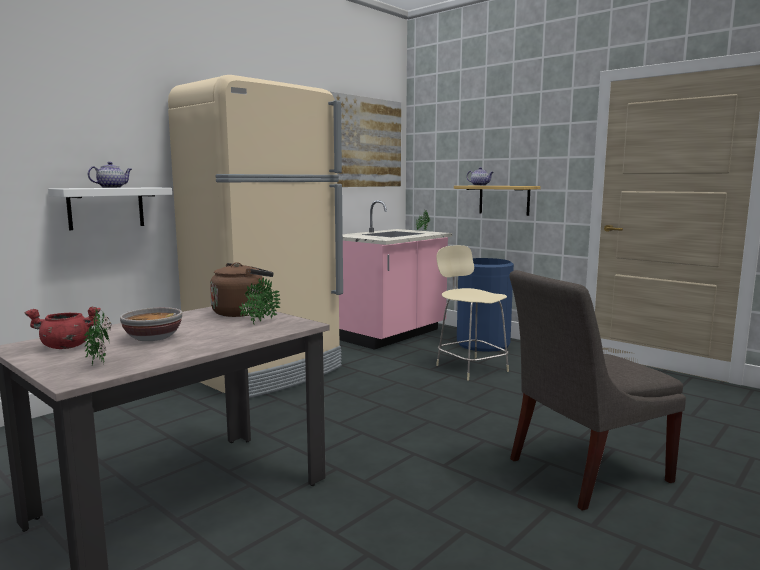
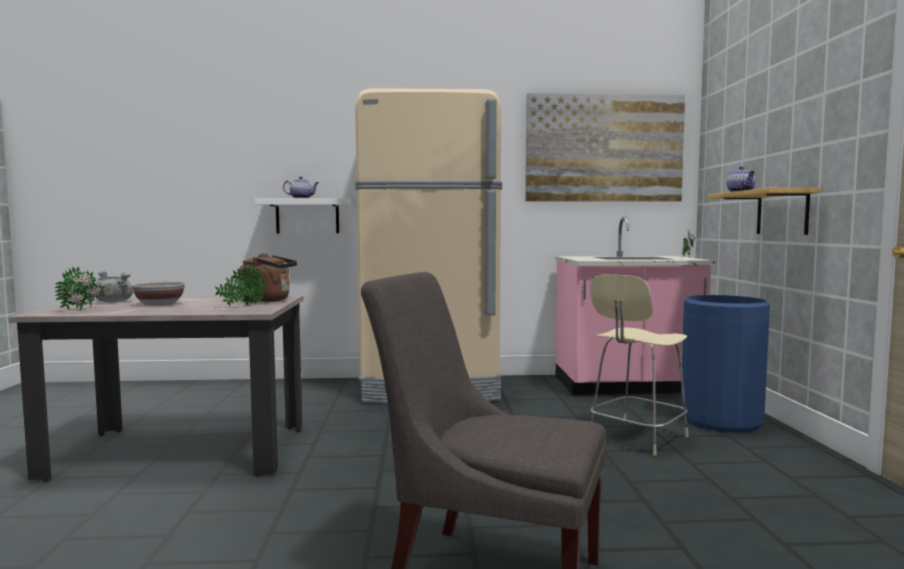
camera: 45 degrees right, 5 degrees down
(66, 347) = (113, 301): red cooking pot -> grey cooking pot
(470, 367) = (636, 438): beige chair -> beige chair turned 150 degrees counterclockwise

